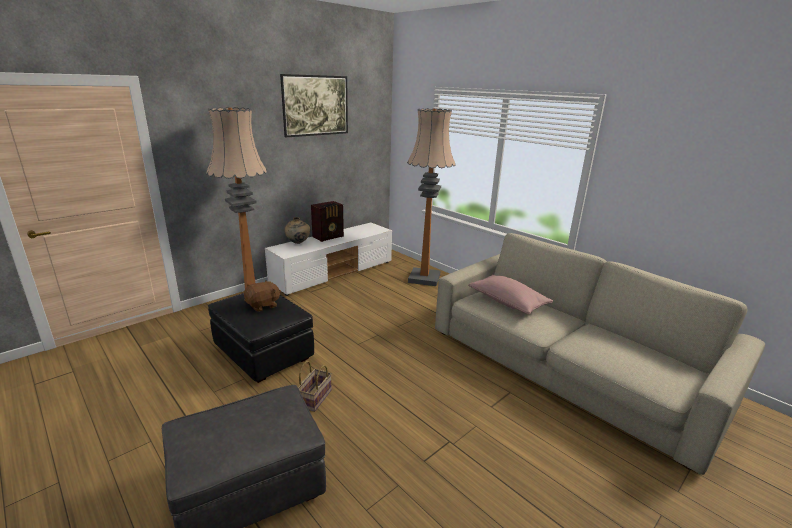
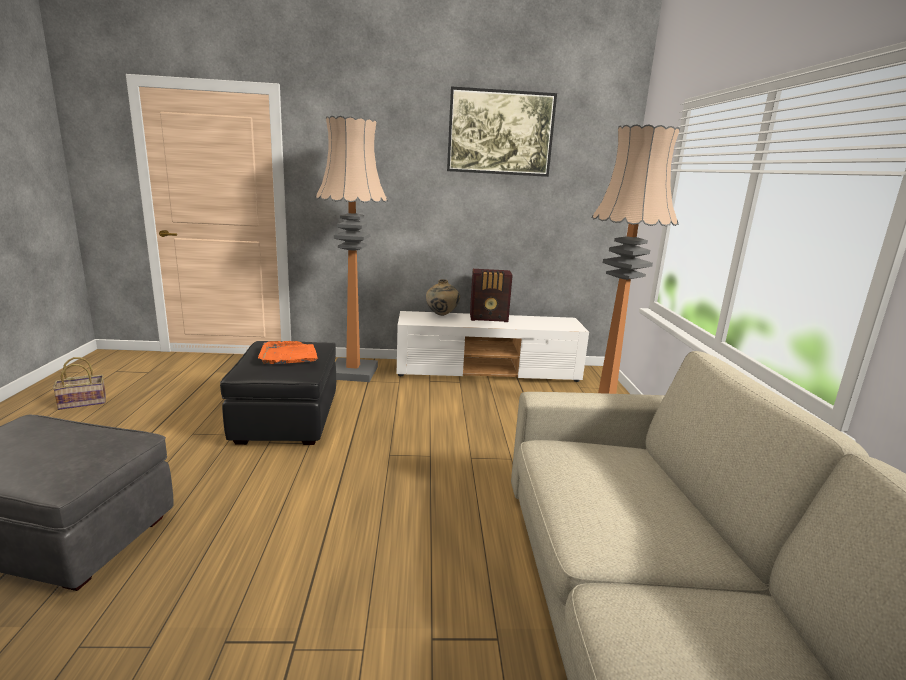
camera: 40 degrees right, 5 degrees down
(263, 305) = (289, 355): brown plush toy -> orange tray
(315, 397) = (254, 486): basket -> basket (84, 402)
(507, 302) = (610, 474): pink pillow -> none

